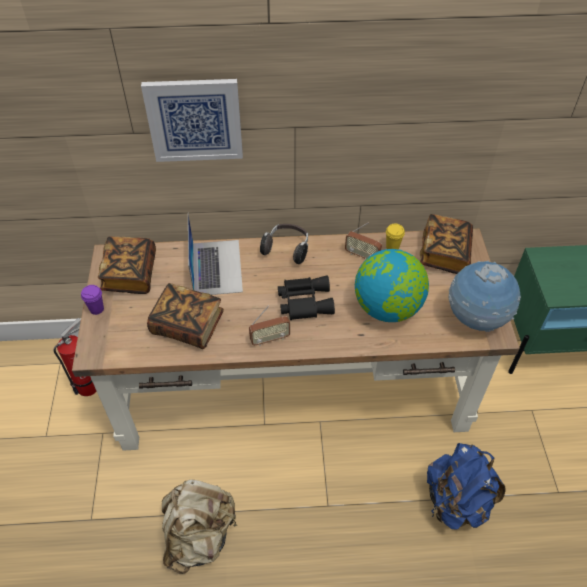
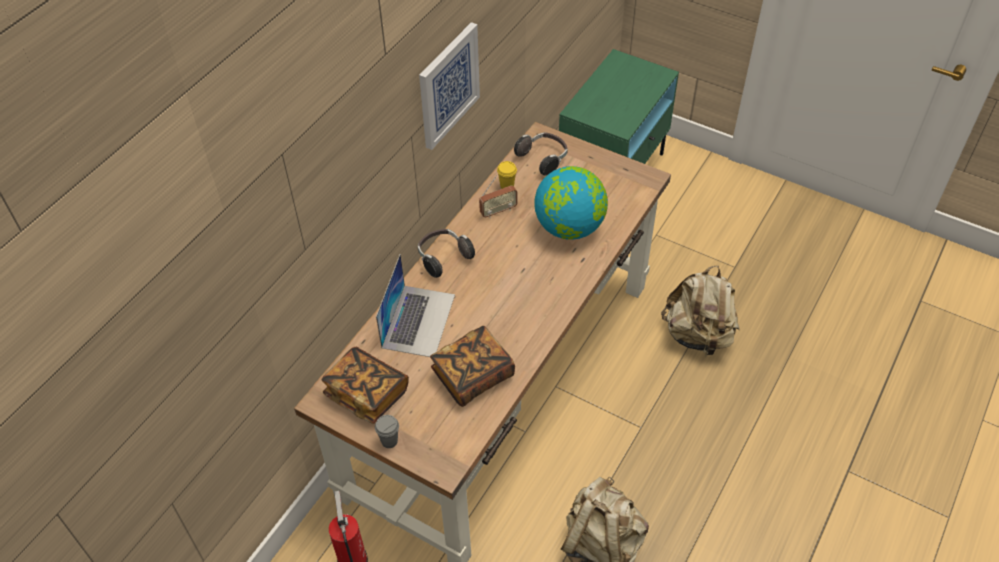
camera: 55 degrees left, 0 degrees up
(97, 309) = (389, 441): purple cup -> grey cup
(194, 120) = (350, 192): picture -> picture (448, 85)
(216, 267) = (418, 320): laptop -> laptop turned 75 degrees clockwise
(270, 339) = (538, 323): radio -> none
(304, 301) = (515, 277): black binoculars -> none
(444, 254) = (543, 159): book -> headphones
(456, 501) = (698, 335): blue backpack -> beige backpack
(475, 319) = (625, 181): globe -> none

